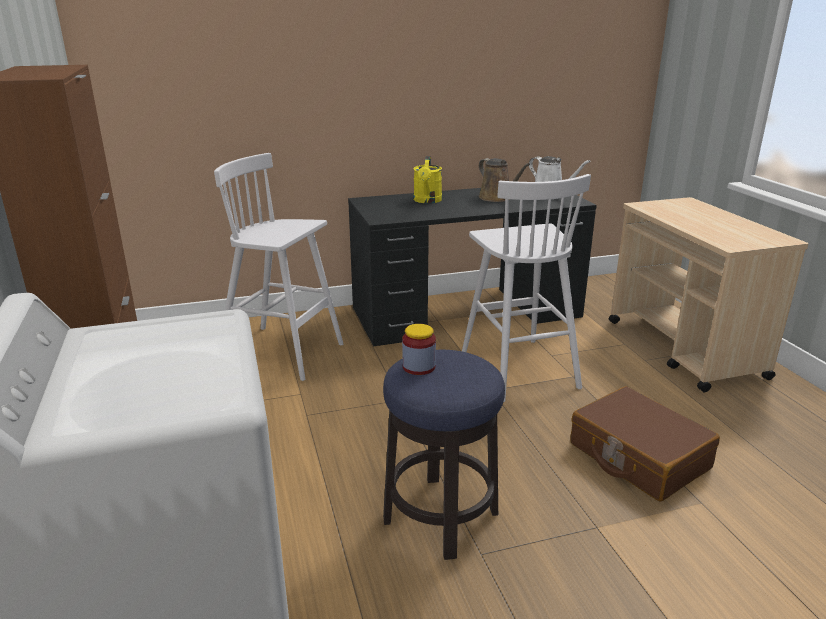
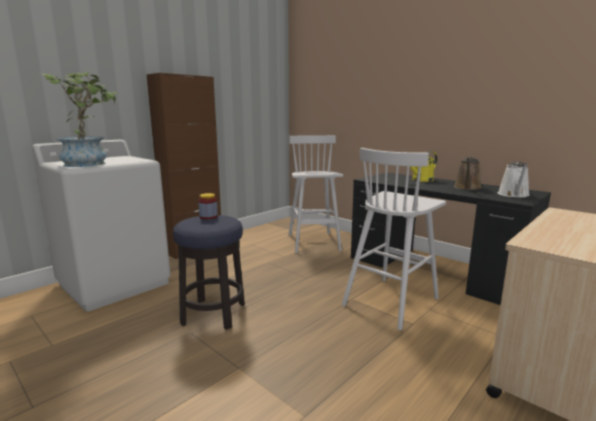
camera: 60 degrees right, 10 degrees down
(184, 378) = (90, 163): none -> potted plant
(638, 456) = (337, 372): brown suitcase -> none

